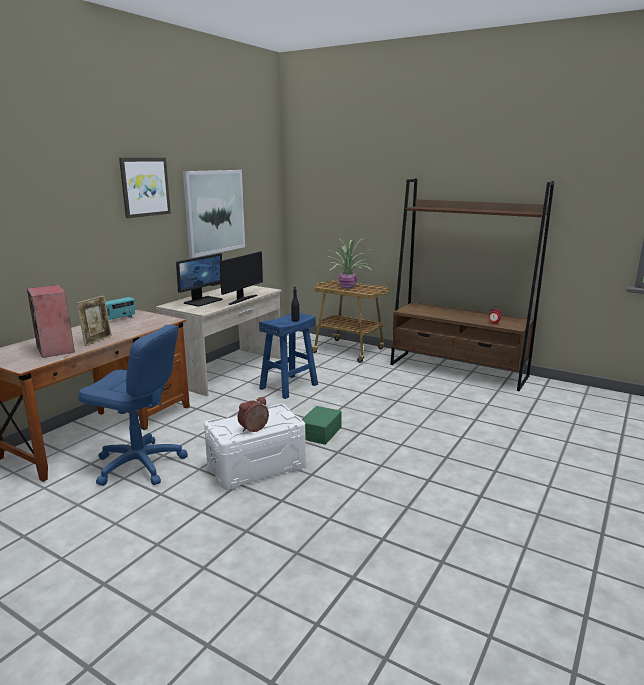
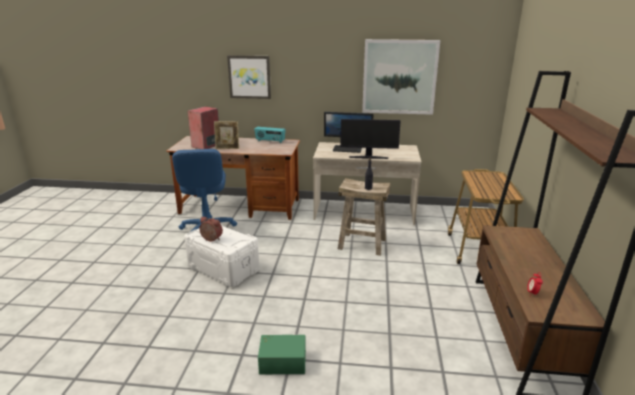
camera: 65 degrees right, 5 degrees up
(145, 187) = (323, 50): picture -> picture (249, 77)
(289, 386) = (361, 244): blue stool -> beige stool
(319, 432) = (291, 279): green storage box -> green storage box (282, 361)
(347, 287) = (487, 183): potted plant -> none

